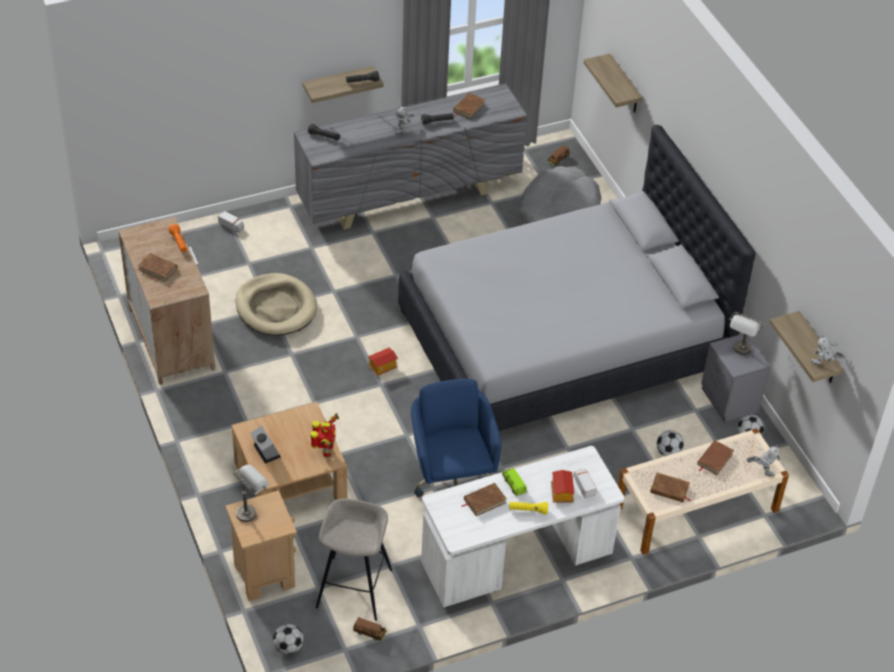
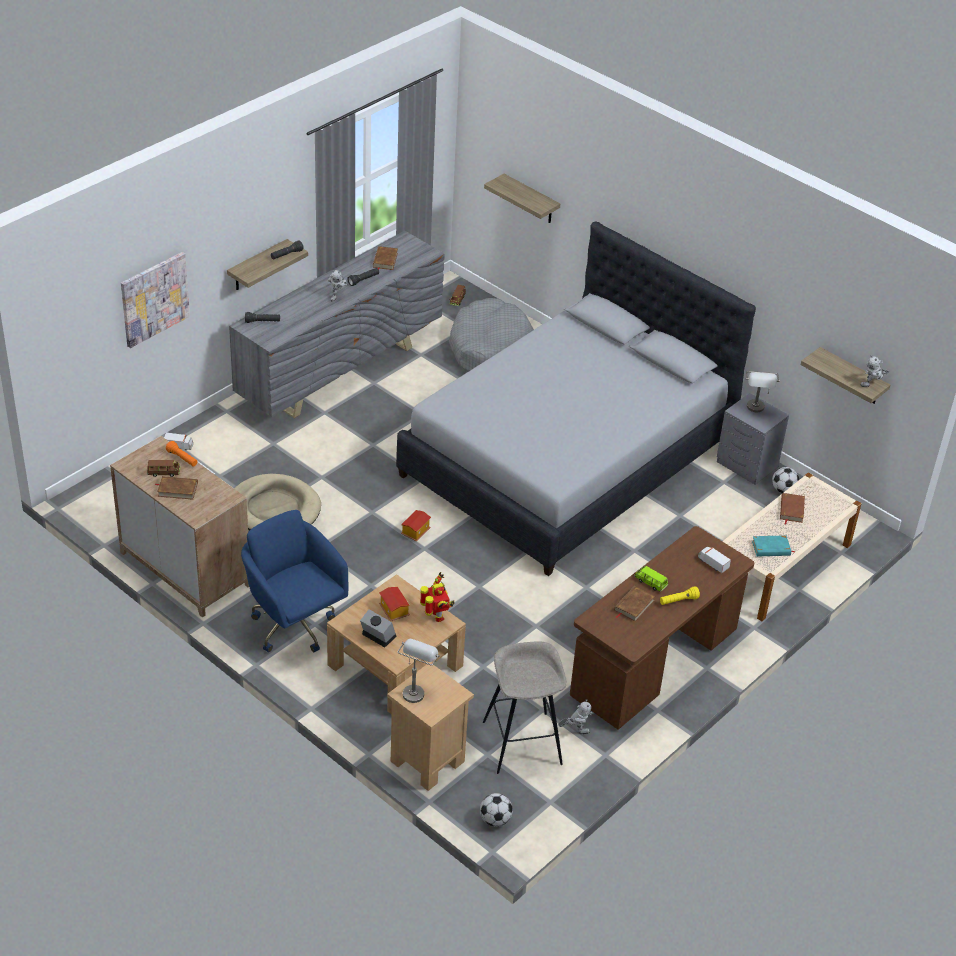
camera: 25 degrees left, 5 degrees down
(220, 92) = (154, 299): none -> picture
(369, 632) = (563, 778): brown toy car -> brown toy car (163, 472)
(451, 483) = (550, 616): blue office chair -> blue office chair (295, 629)
(517, 559) = (654, 664): white desk -> brown desk
(561, 493) = (697, 576): toy house -> toy house (393, 611)
(668, 452) = (725, 525): football -> none
(669, 490) = (771, 548): brown book -> turquoise book
(762, 471) = (837, 507): toy robot -> toy robot (575, 731)

